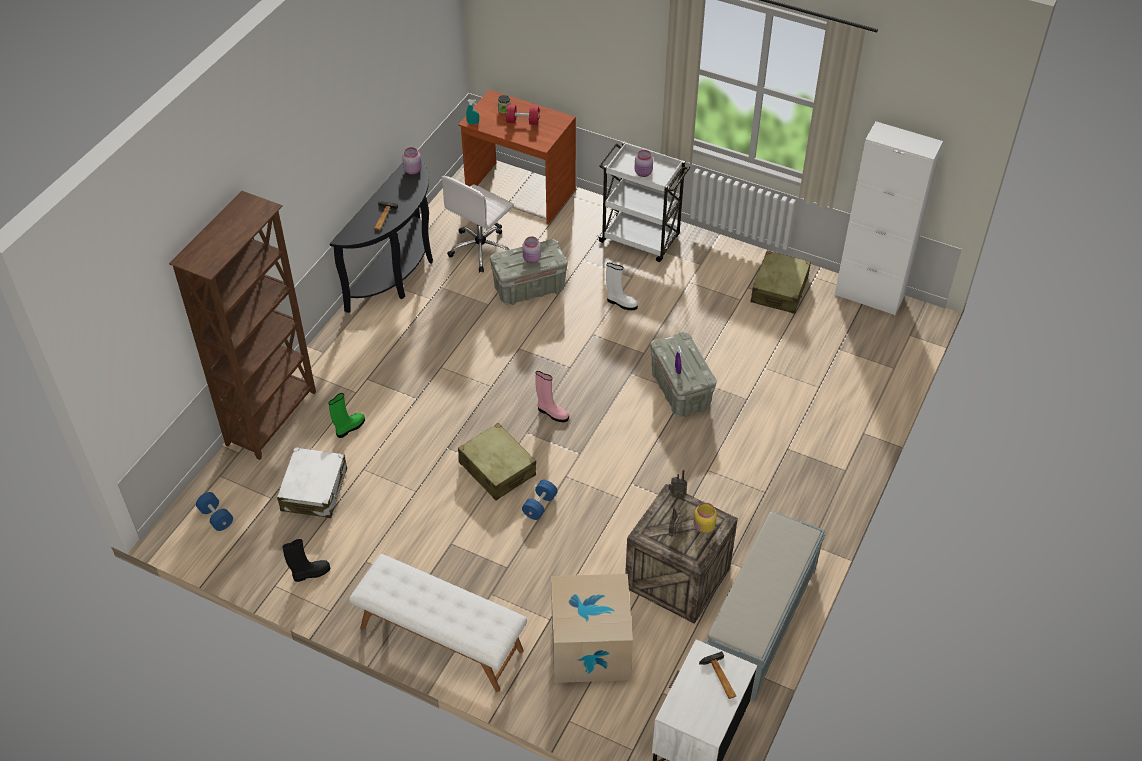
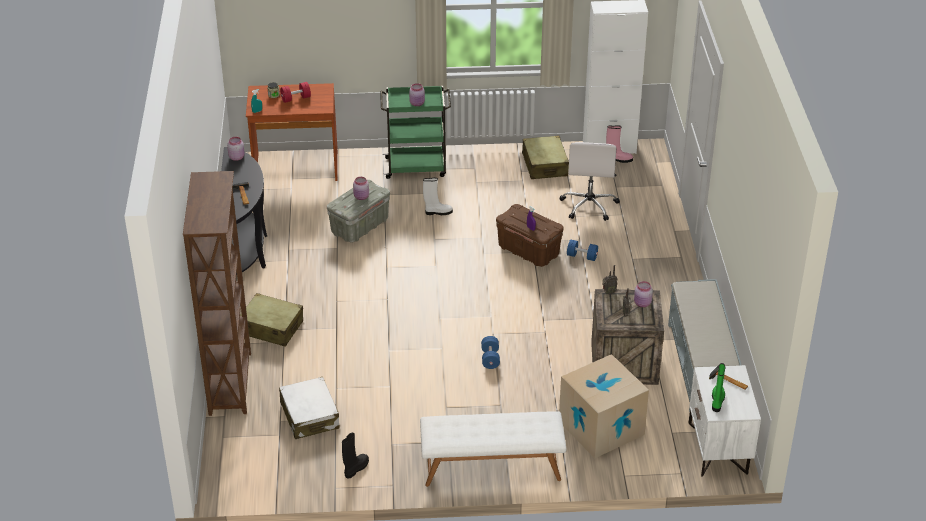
camera: 30 degrees left, 10 degrees down
(216, 517) = (246, 464): blue dumbbell -> blue dumbbell (582, 256)
(349, 428) = (300, 366): green boot -> green boot (717, 401)
(482, 249) = (299, 214): white office chair -> white office chair (589, 205)
(497, 469) = (438, 348): beige suitcase -> beige suitcase (271, 328)
(552, 413) = (448, 299): pink boot -> pink boot (618, 159)
(641, 239) = (417, 167): white cart -> green cart
(681, 391) = (529, 251): grey storage box -> brown storage box
(703, 527) = (642, 304): yellow jar -> pink jar

